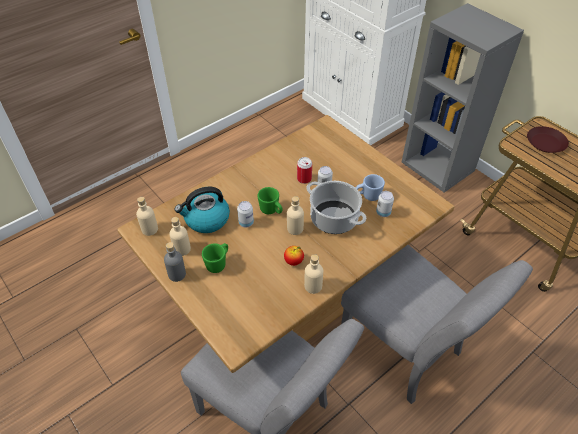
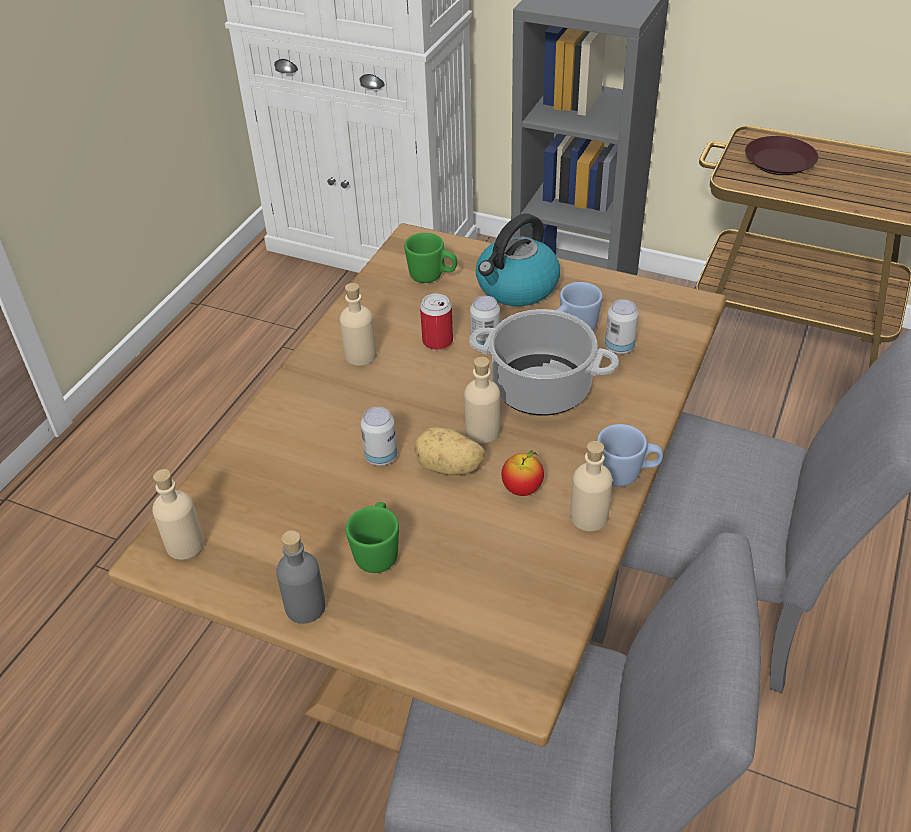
camera: 25 degrees left, 5 degrees down
(182, 249) = (282, 555): beige bottle -> beige bottle (360, 355)
(206, 220) = (296, 481): kettle -> kettle (516, 288)
(270, 239) = (449, 468): none -> potato
(271, 211) = (415, 417): green mug -> green mug (432, 277)
(343, 274) = (626, 474): none -> blue mug

